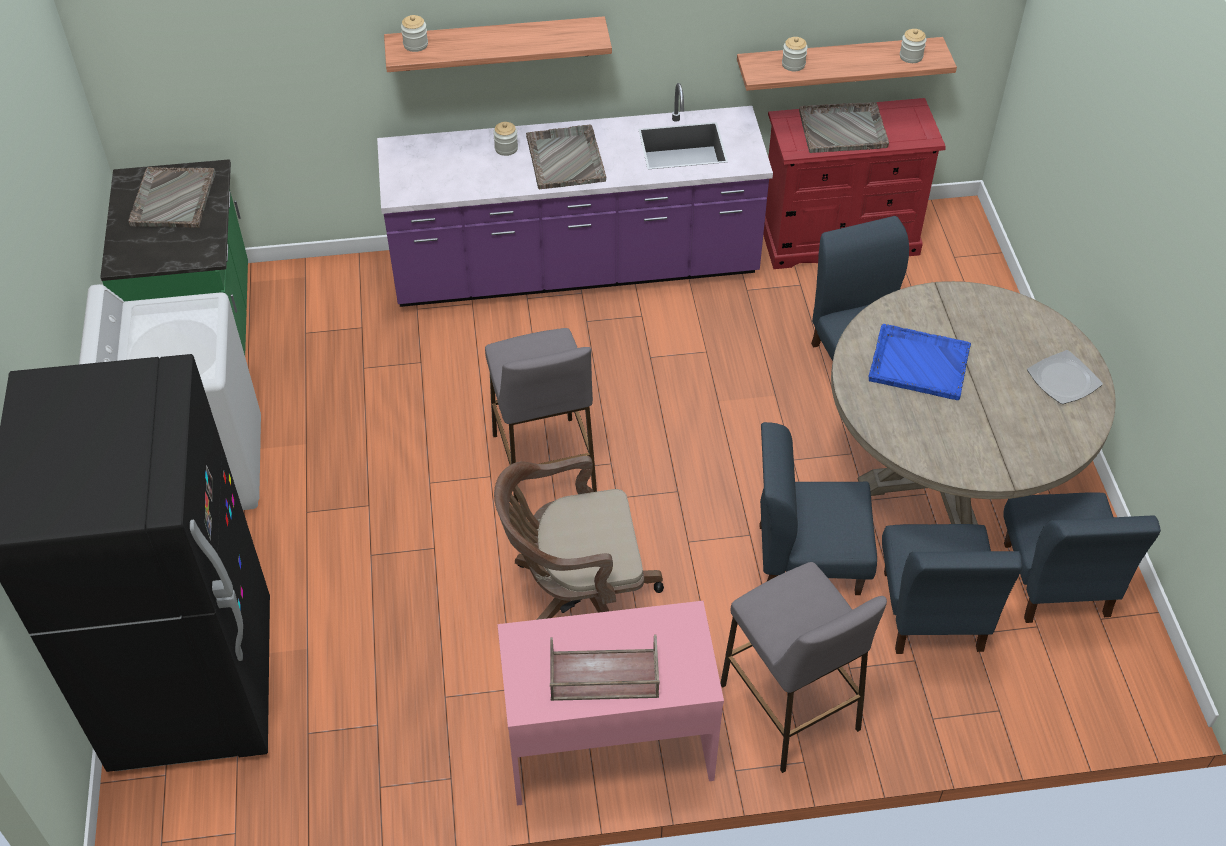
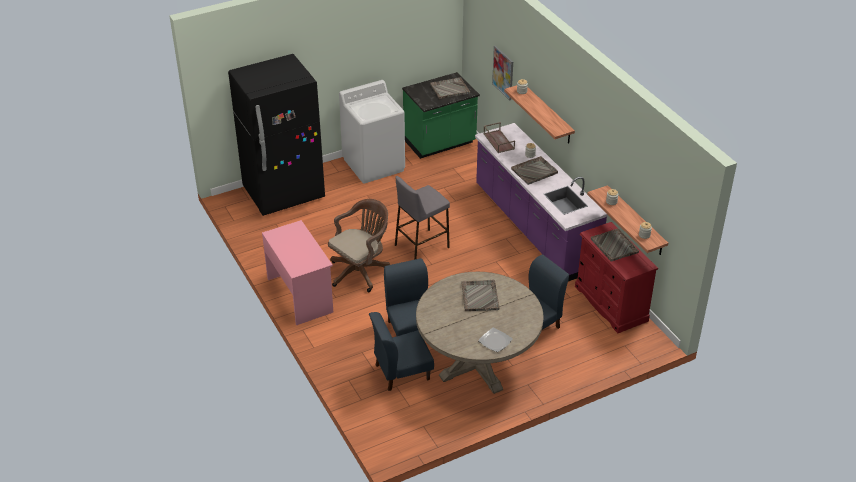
camera: 70 degrees right, 10 degrees down
(294, 60) = (503, 72): none -> picture
(576, 597) = (361, 271): brown office chair -> brown office chair turned 75 degrees clockwise
(603, 676) = (290, 248): brown tray -> brown tray (498, 141)
(790, 708) = (336, 339): grey stool -> none
(918, 363) = (480, 296): blue tray -> grey tray
(1055, 580) = (437, 409): blue chair -> none

